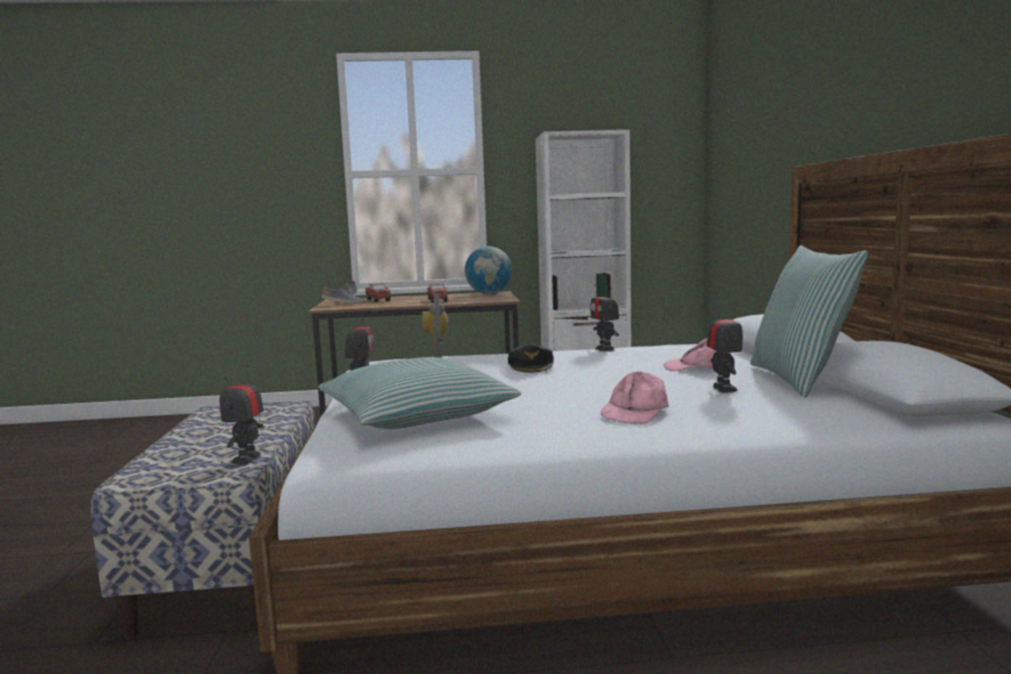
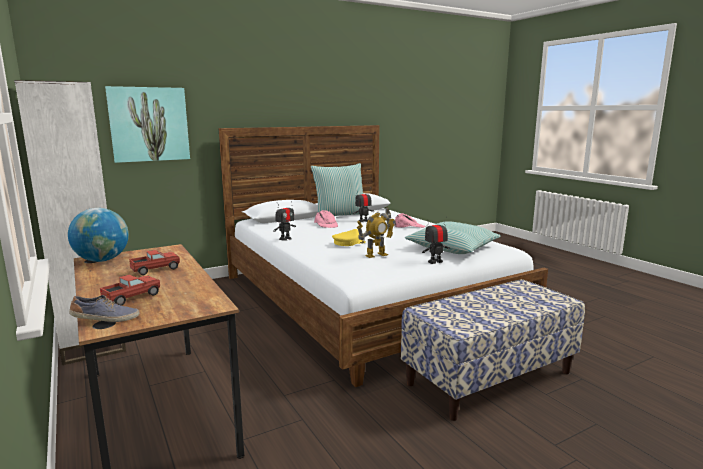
camera: 115 degrees left, 5 degrees up
(247, 459) = (508, 288): toy robot -> none
(343, 304) = (168, 307): shoe -> none
(531, 365) = (348, 242): black cap -> yellow cap
(758, 166) = (149, 124): none -> picture

